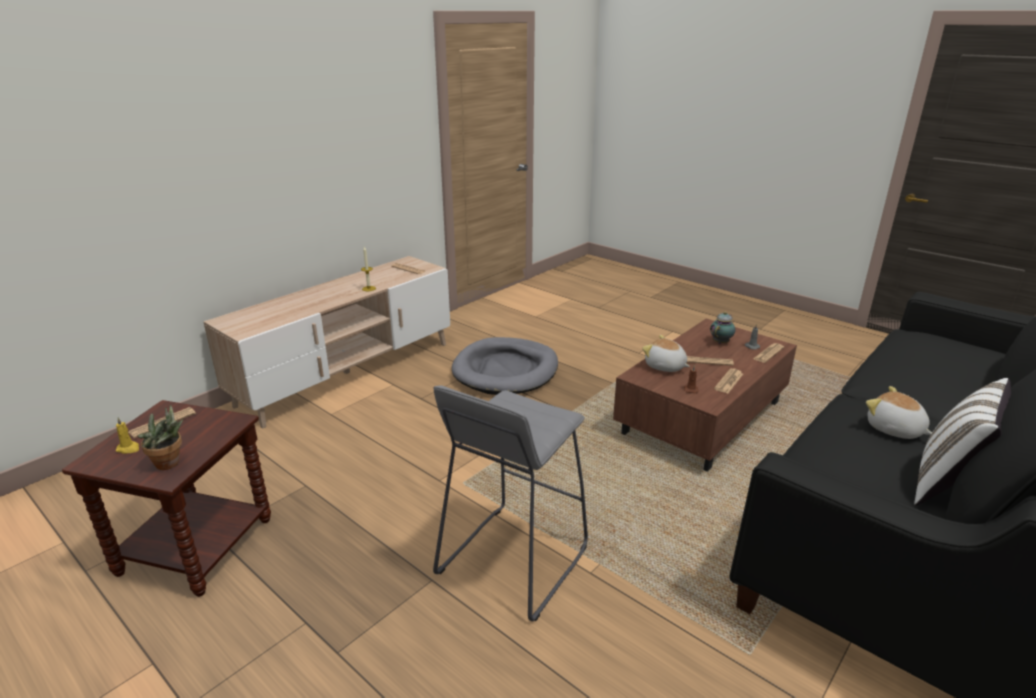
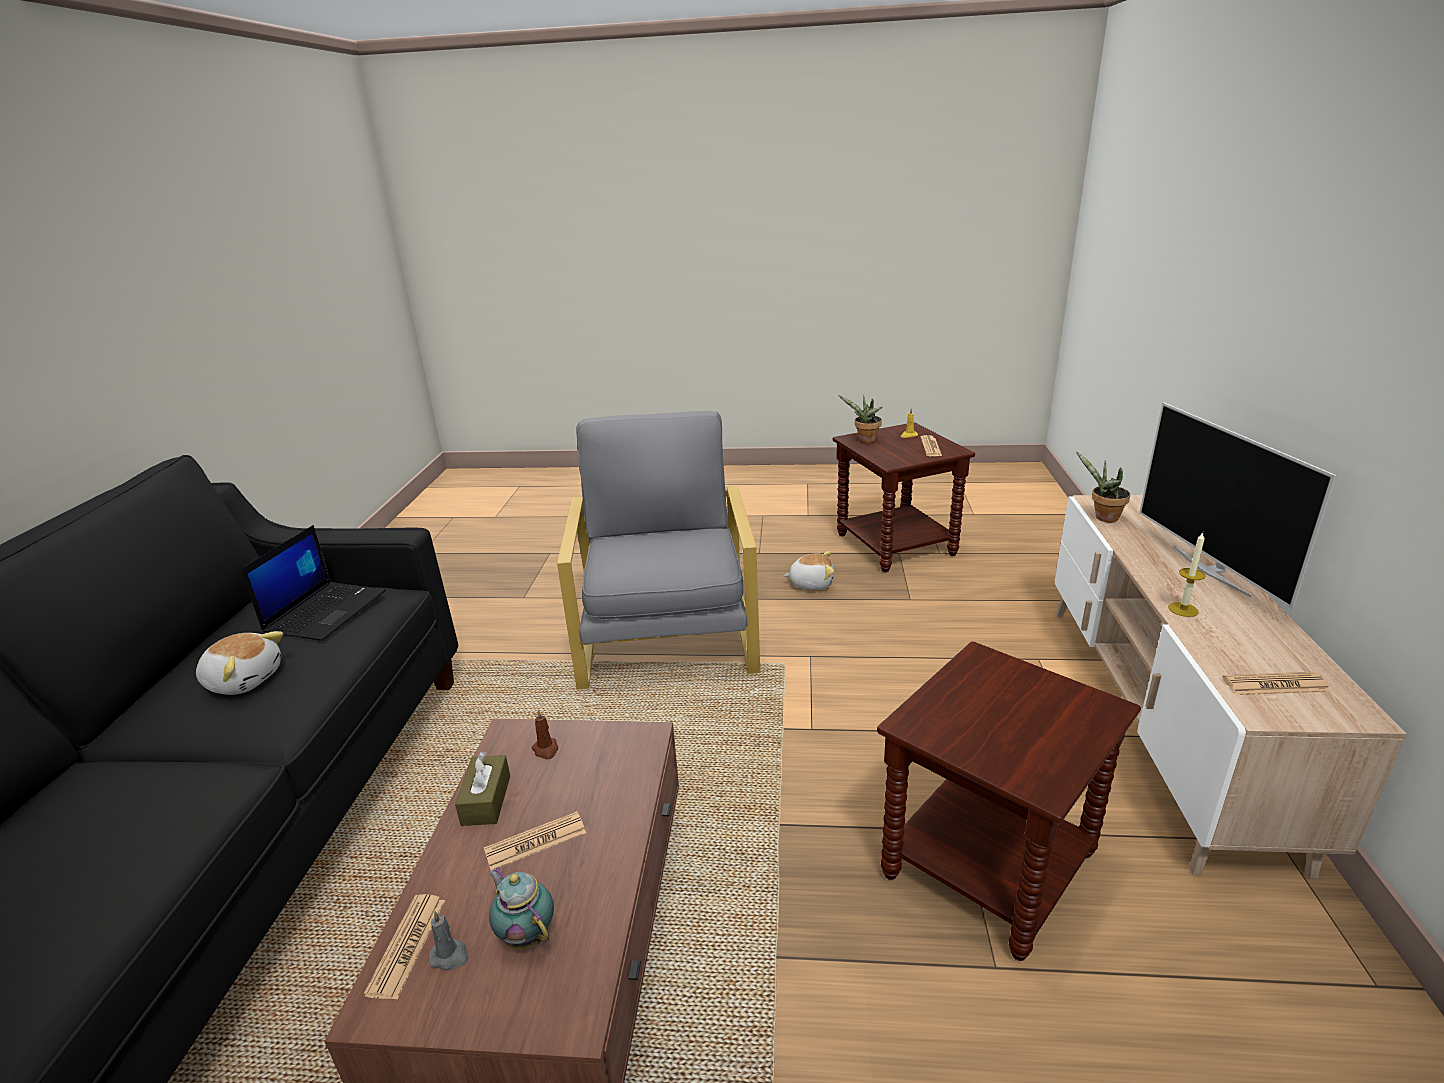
camera: 145 degrees right, 0 degrees up
(271, 324) = (1102, 518): none -> potted plant
(315, 292) = (1211, 570): none -> television
(506, 370) = (989, 867): grey dog bed -> brown side table
(512, 560) = (666, 632): grey stool -> grey armchair
(665, 367) = (610, 783): plush toy -> plush toy (811, 583)
(721, 342) = (526, 934): teapot -> teapot turned 135 degrees clockwise
(729, 381) = (486, 800): newspaper -> brown tissue box
(851, 467) = (326, 611): none -> laptop
(948, 484) = (222, 633): white pillow -> none

